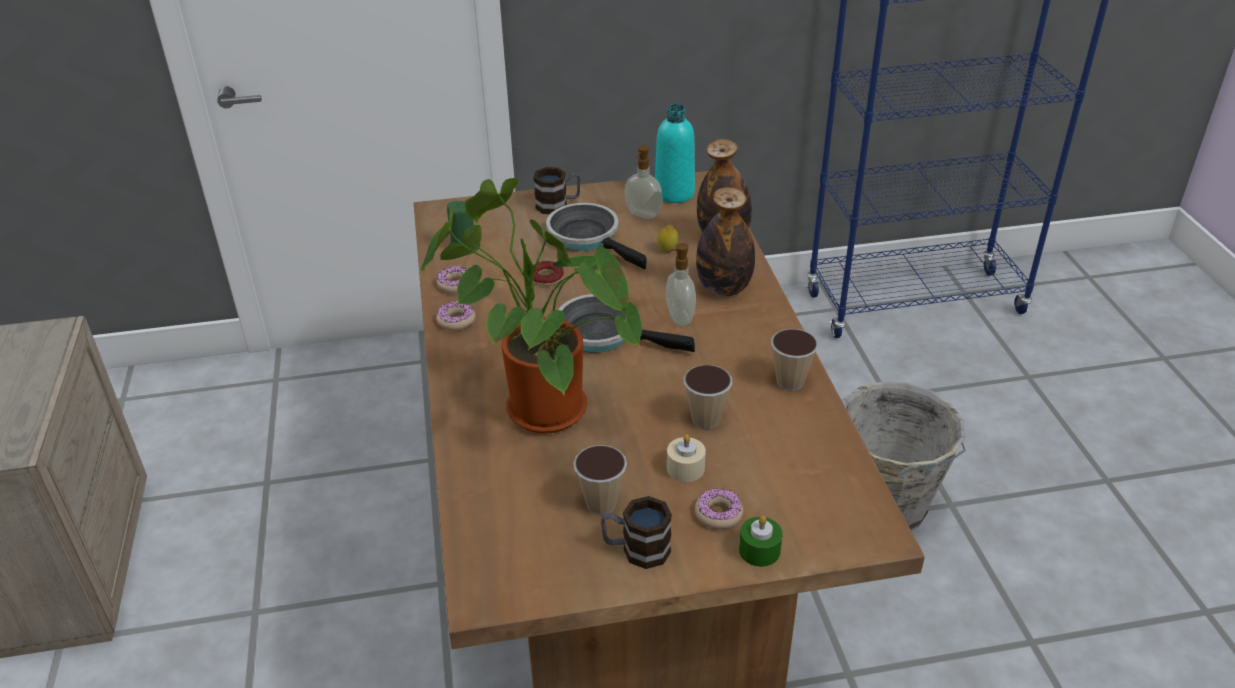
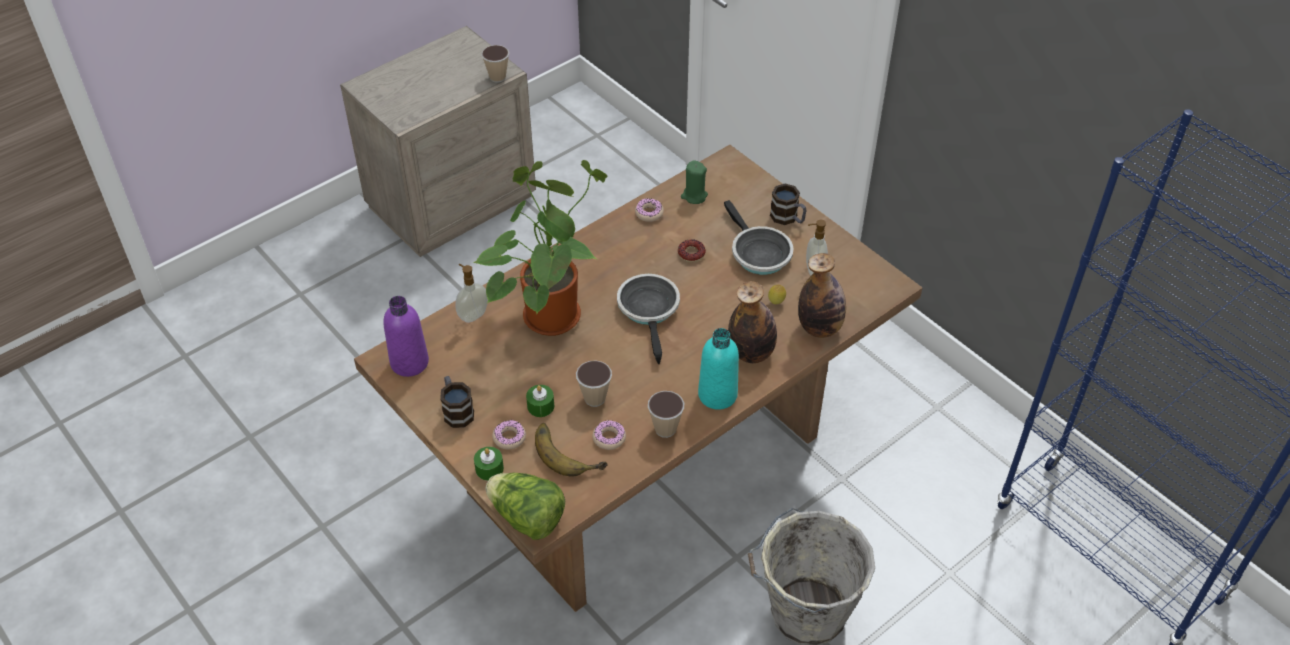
camera: 60 degrees right, 10 degrees up
(456, 321) = (610, 233): donut -> donut (609, 438)
(511, 570) = (409, 362): none -> purple bottle
(588, 238) = (758, 253): frying pan -> frying pan turned 135 degrees clockwise
(601, 503) = (485, 379): cup -> cup (497, 77)
(674, 193) = (860, 275): turquoise bottle -> turquoise bottle (717, 395)
(678, 318) = (696, 342): soap dispenser -> soap dispenser (473, 315)
(685, 468) = (540, 406): beige candle -> green candle
(774, 468) = (569, 450): none -> banana
(863, 542) = (527, 518): none -> lettuce

